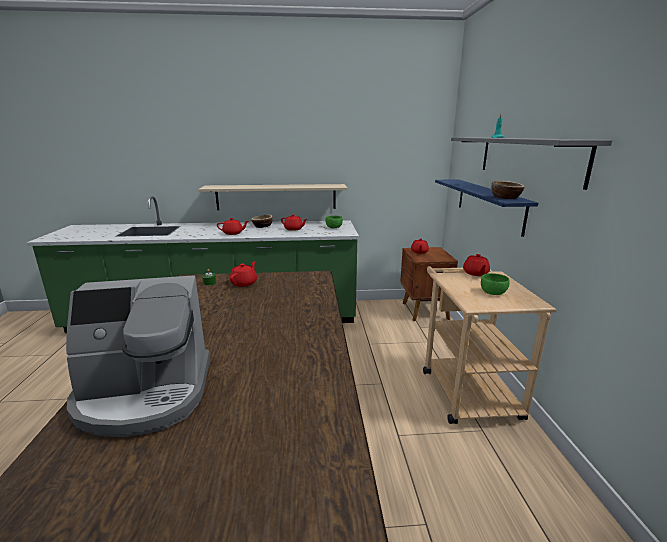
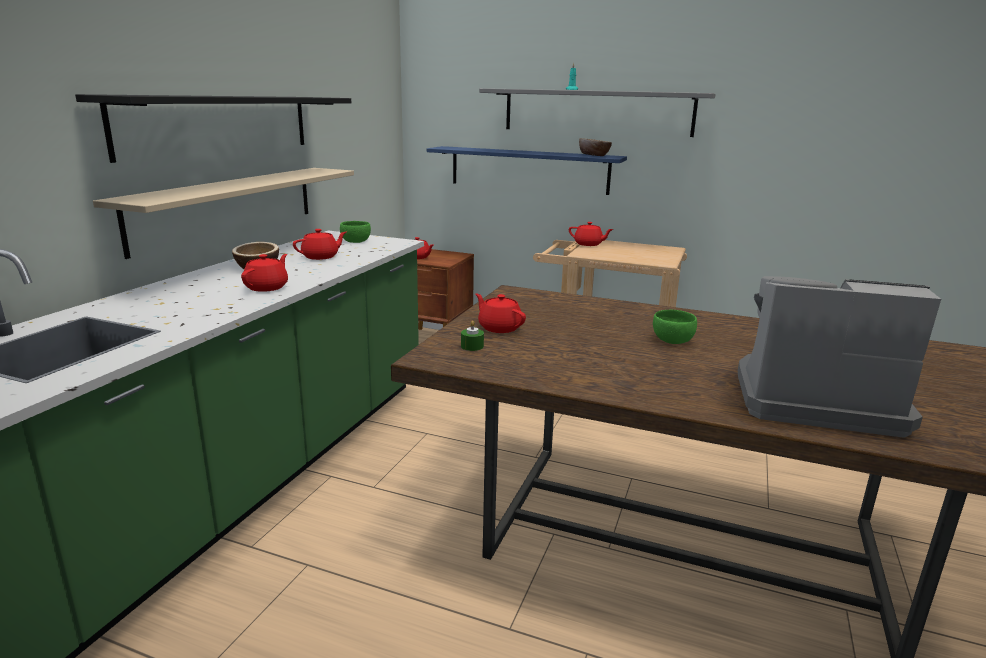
camera: 65 degrees left, 0 degrees up
(146, 394) = (813, 400): coffee machine -> coffee machine turned 90 degrees counterclockwise
(275, 158) = (220, 124): none -> black shelf
(493, 292) = (640, 251): green bowl -> green bowl (673, 340)

